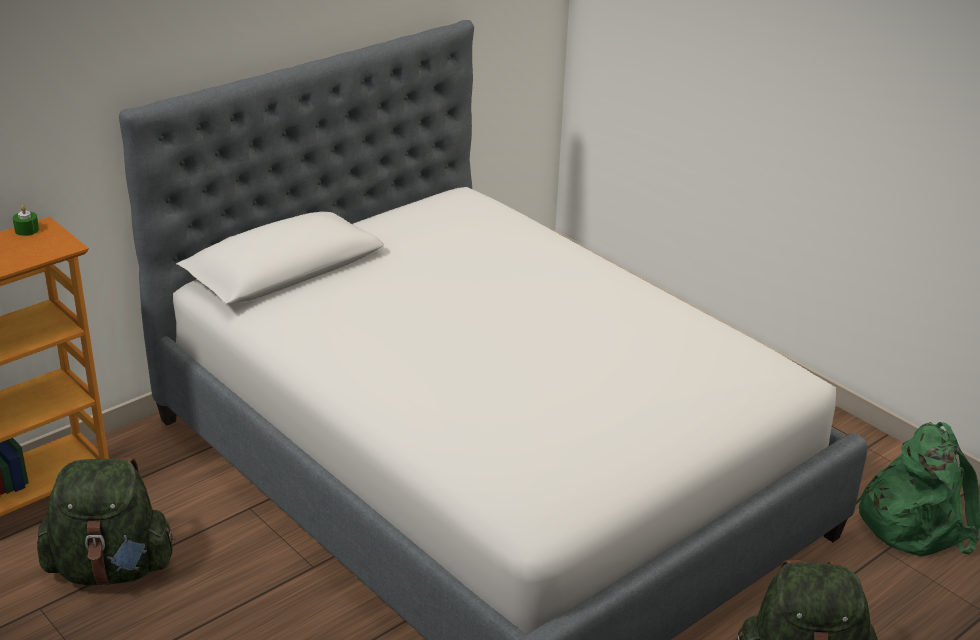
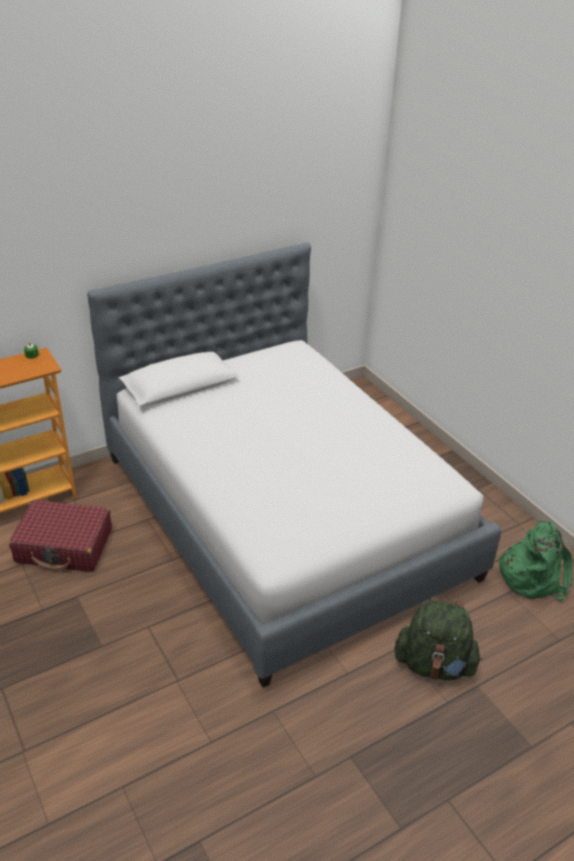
camera: 10 degrees right, 5 degrees up
(111, 568) = (64, 546): green backpack -> red suitcase

